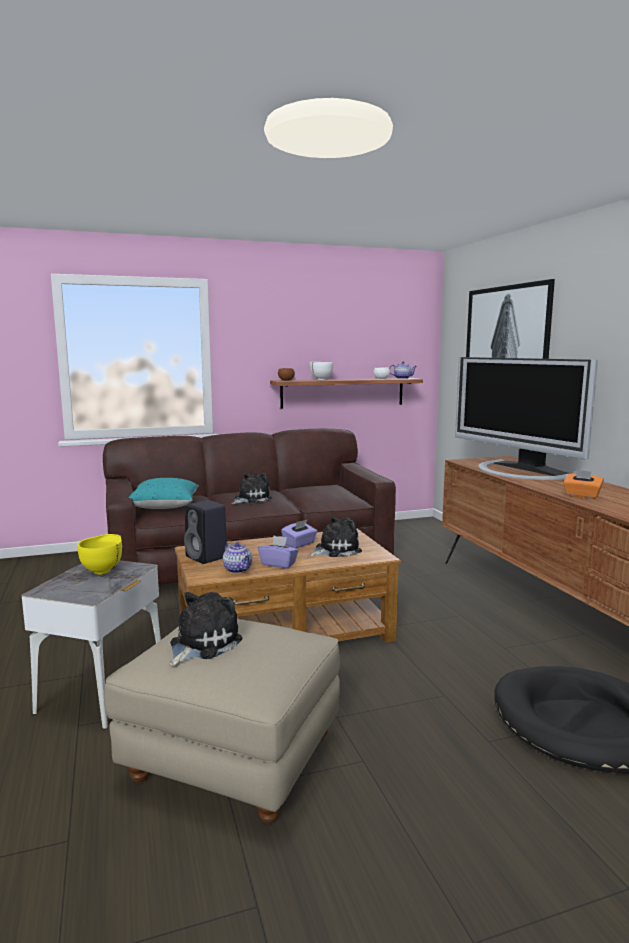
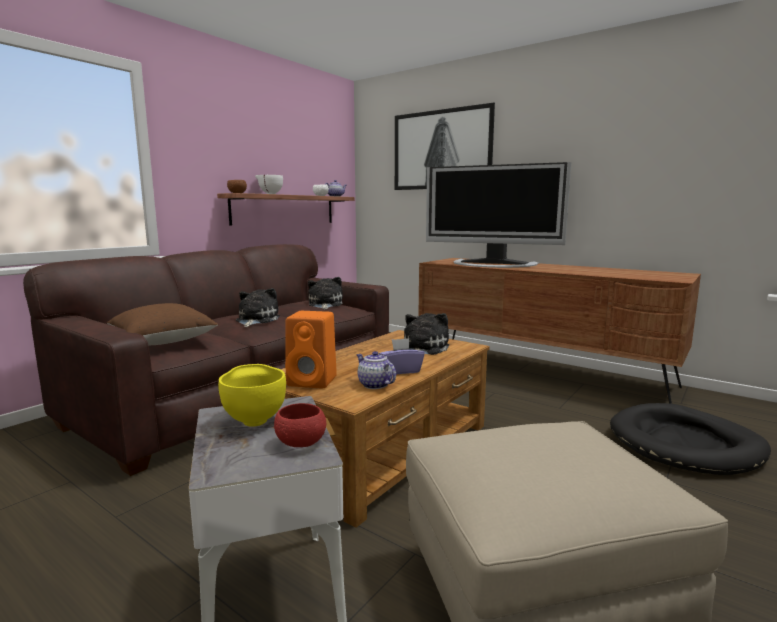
camera: 35 degrees left, 0 degrees up
(98, 589) = (301, 443): none -> red bowl
(164, 506) = (163, 341): turquoise pillow -> brown pillow
(202, 644) = (525, 465): plush toy -> plush toy (325, 304)
(207, 557) = (314, 381): black speaker -> orange speaker
(238, 570) = (374, 385): teapot -> teapot turned 150 degrees counterclockwise
(299, 544) = (380, 350): purple tissue box -> none
(581, 496) = (580, 272): orange tissue box -> none

